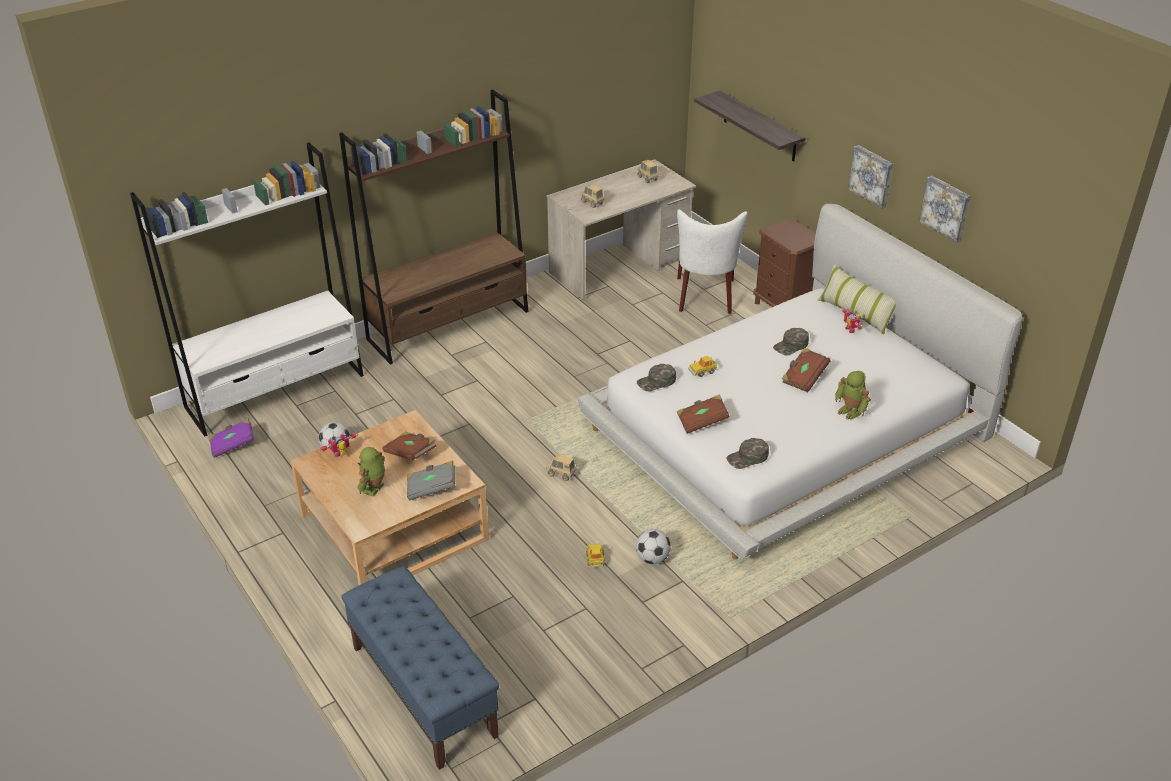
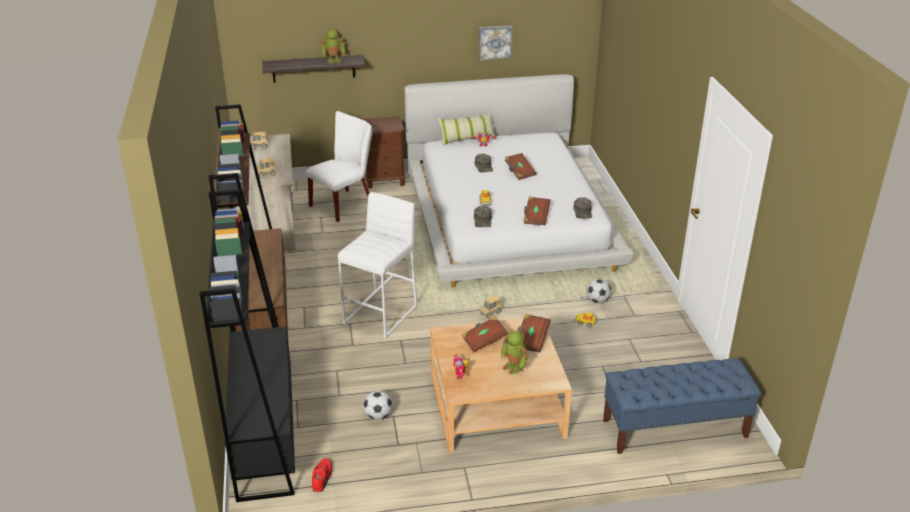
camera: 65 degrees left, 5 degrees down
(233, 445) = (322, 478): purple book -> red shoe
(276, 391) = (265, 436): white bookcase -> black bookcase
(431, 488) = (531, 340): grey book -> brown book
(506, 396) = (381, 314): none -> white stool
(705, 298) = (345, 203): white chair -> white chair turned 75 degrees counterclockwise
(850, 411) = (562, 169): toy robot -> toy robot (334, 60)
(872, 176) = (429, 52): picture -> none

